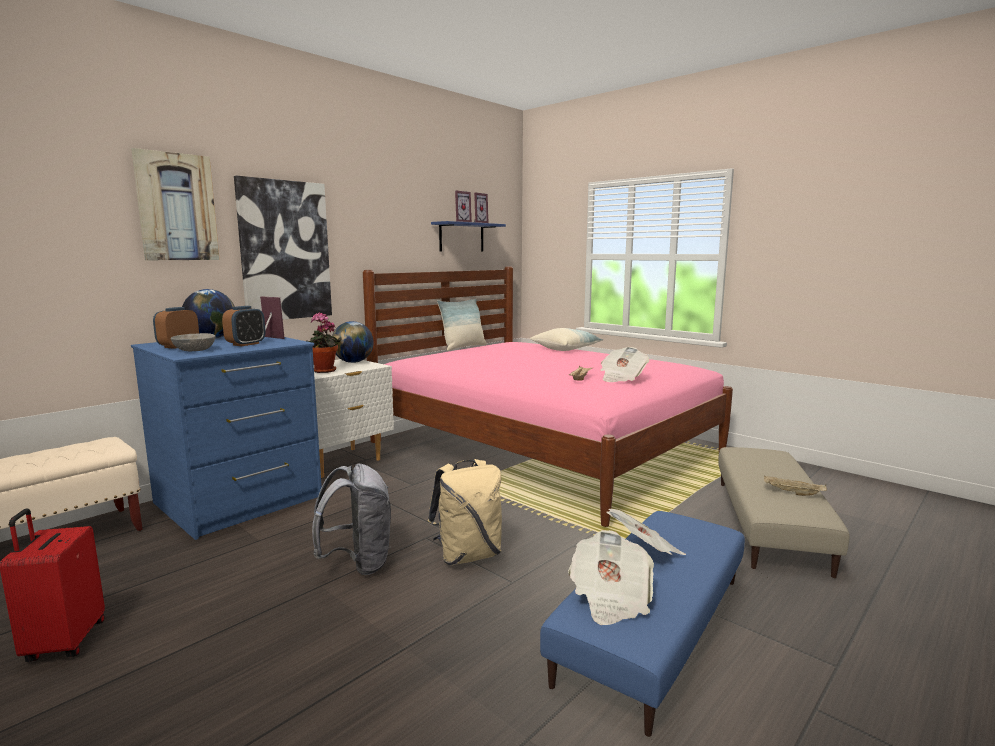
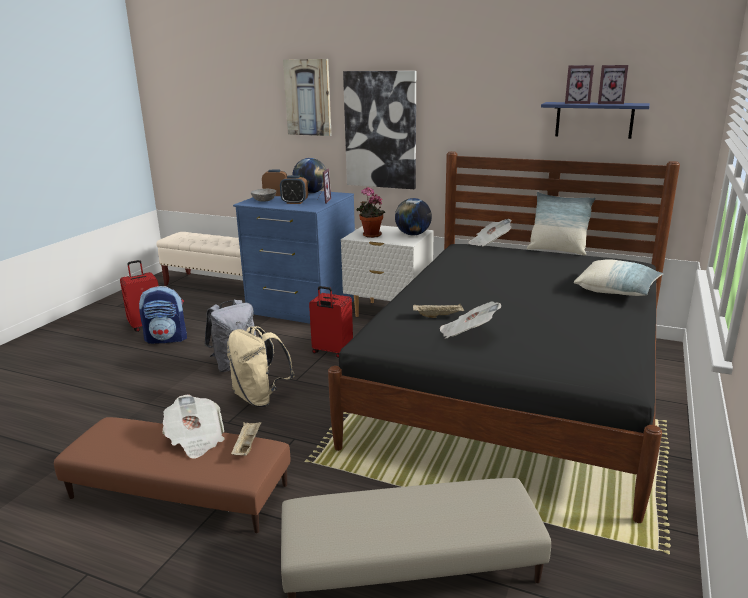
camera: 70 degrees right, 10 degrees up
(174, 619) = (167, 339): none -> backpack
(395, 502) = (331, 351): none -> red suitcase
(542, 448) = (514, 386): pink bed -> black bed
(610, 598) = (127, 432): newspaper -> newspaper (489, 243)
(654, 628) = (178, 492): blue ottoman -> brown ottoman
(792, 493) = (364, 527): beige tray -> beige tray (247, 446)

